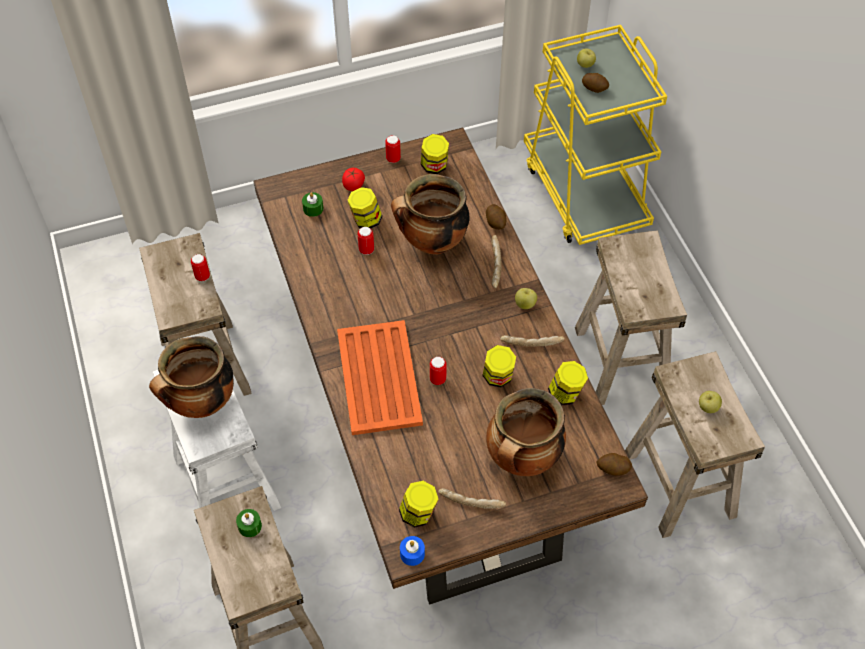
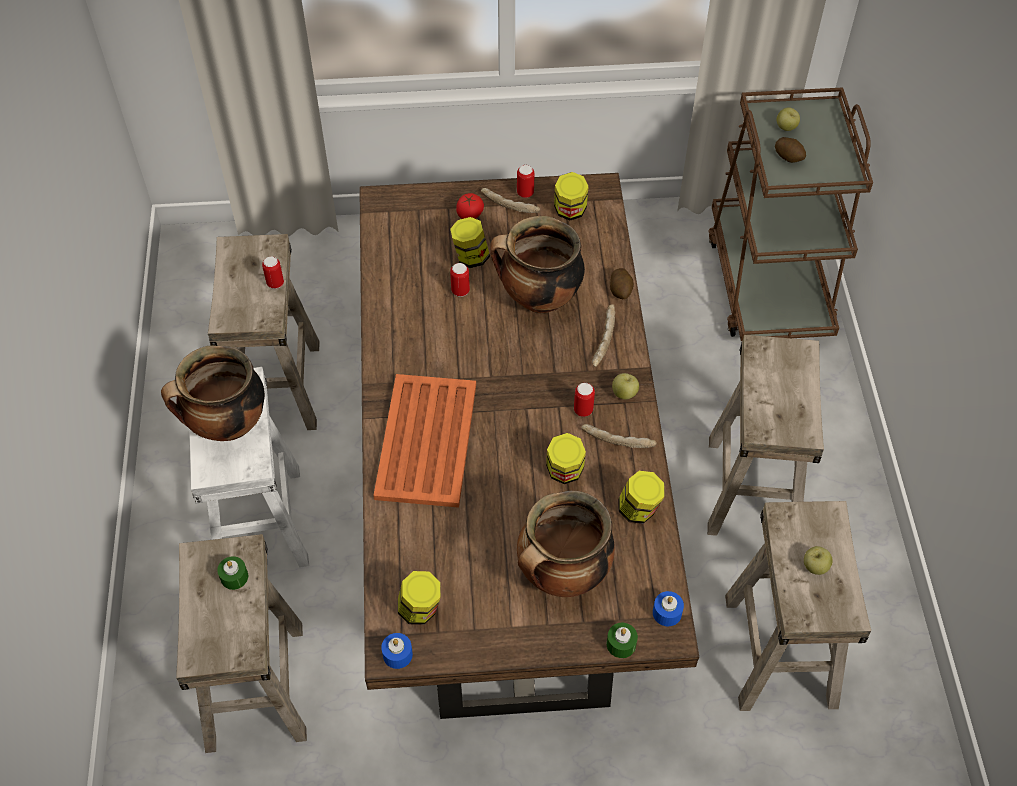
camera: 15 degrees right, 0 degrees up
(313, 208) = (415, 231): green candle -> green candle (621, 644)
(437, 379) = (493, 458): can -> can (583, 410)
(472, 501) = (487, 609): bread -> bread (510, 205)
(584, 193) = (768, 282): yellow cart -> brown cart
(613, 469) = (667, 613): potato -> blue candle

